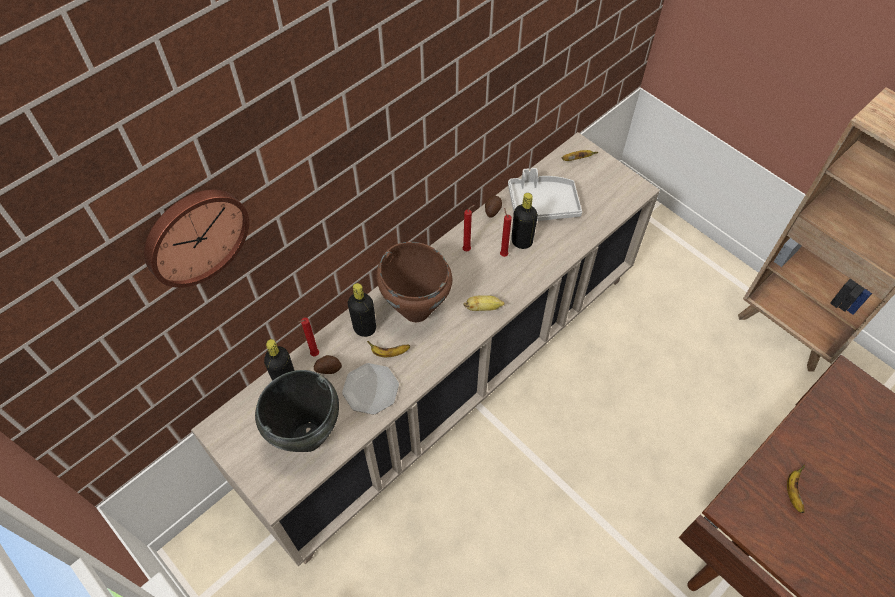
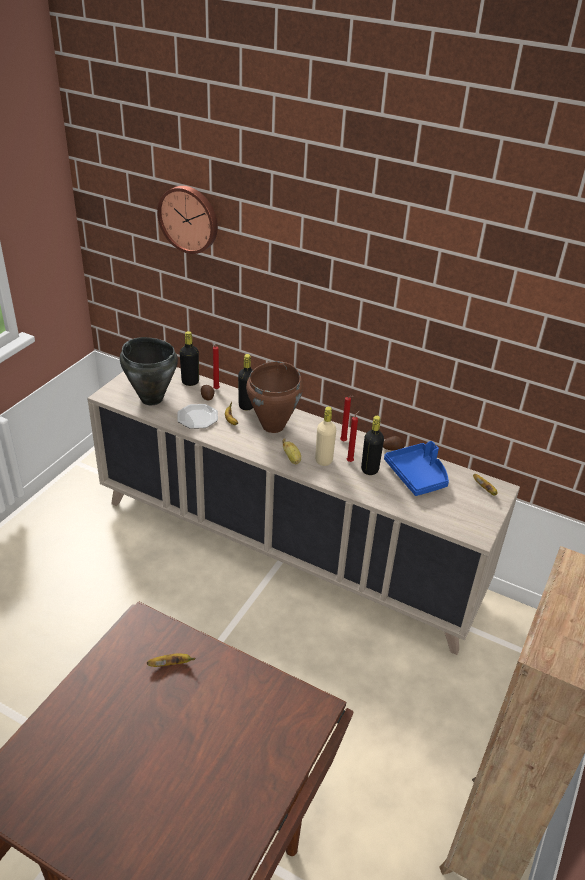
camera: 70 degrees right, 20 degrees down
(494, 278) = (323, 460): none -> beige bottle
(542, 204) = (417, 476): grey tray -> blue tray

